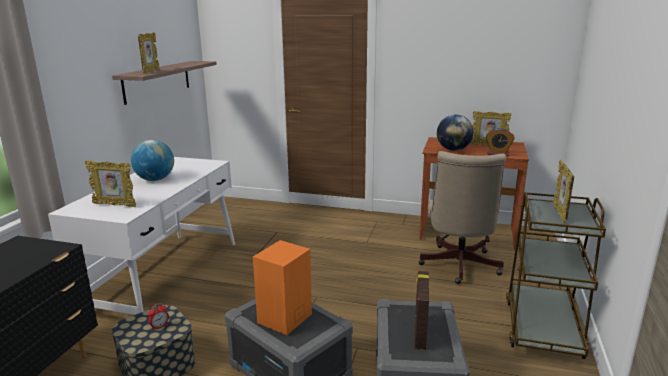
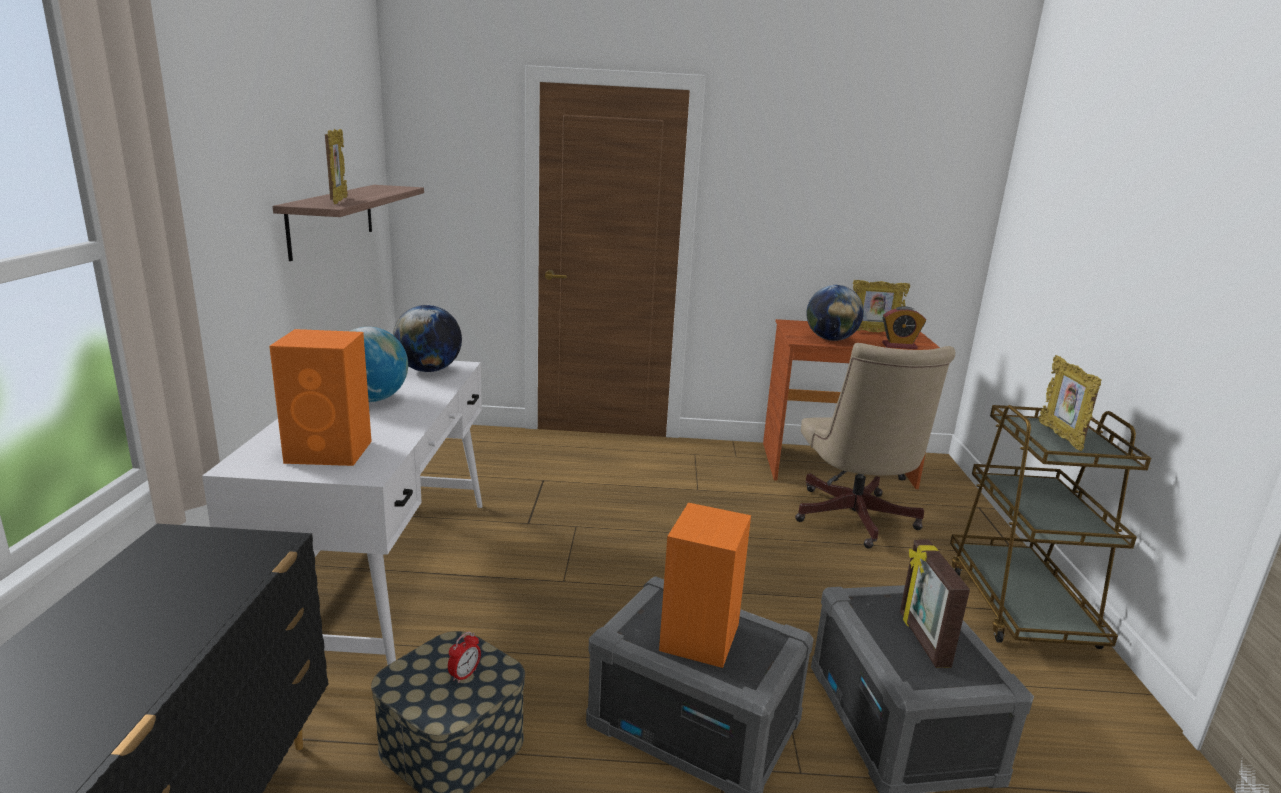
camera: 15 degrees left, 0 degrees up
(115, 205) = (331, 452): picture frame -> orange speaker
(197, 165) = (429, 370): none -> globe

